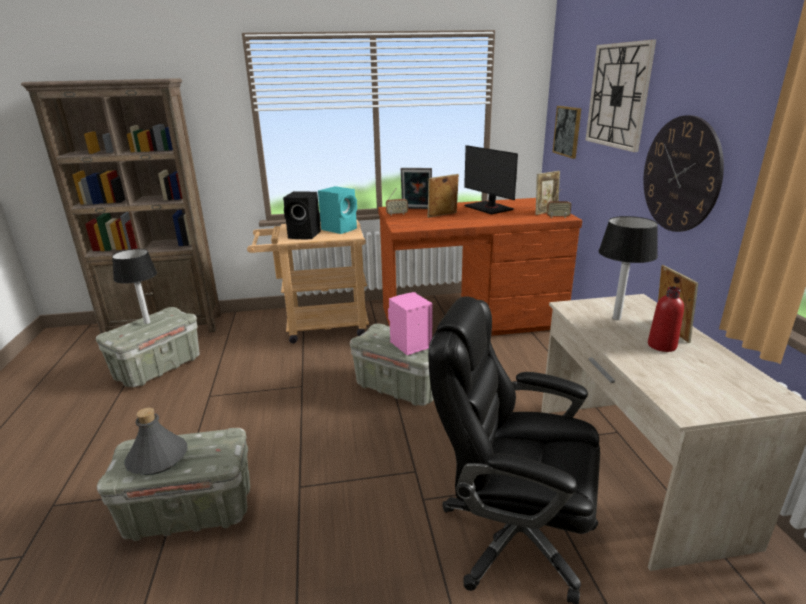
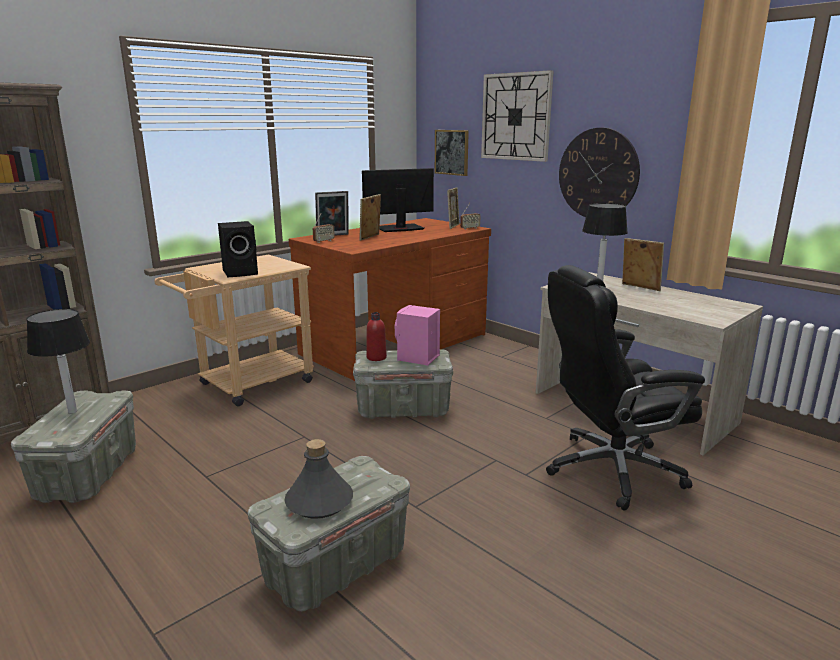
camera: 35 degrees left, 5 degrees down
(340, 229) = (269, 263): turquoise speaker -> none
(489, 208) = (399, 228): monitor -> monitor turned 135 degrees clockwise
(661, 345) = (648, 295): red bottle -> red bottle (376, 357)

